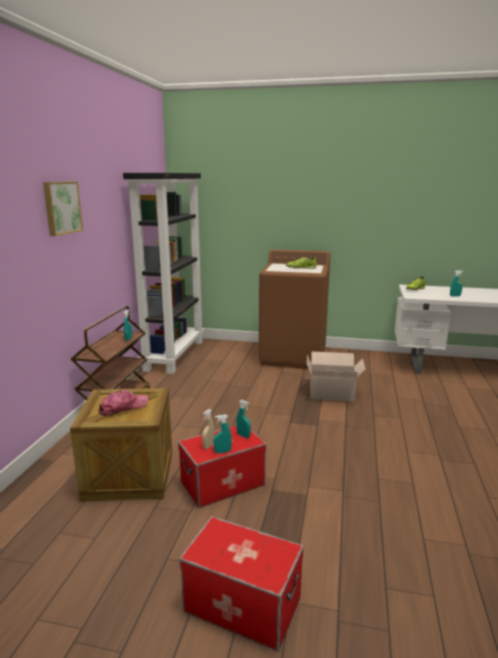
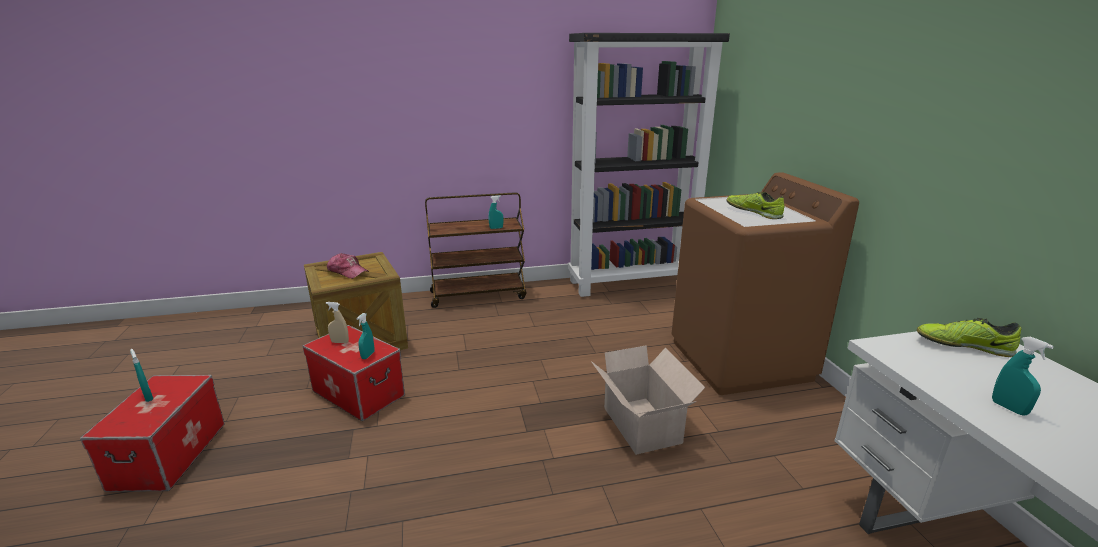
camera: 65 degrees right, 5 degrees up
(61, 207) = (437, 71): picture -> none
(222, 452) = (329, 352): turquoise spray bottle -> turquoise spray bottle (148, 397)

